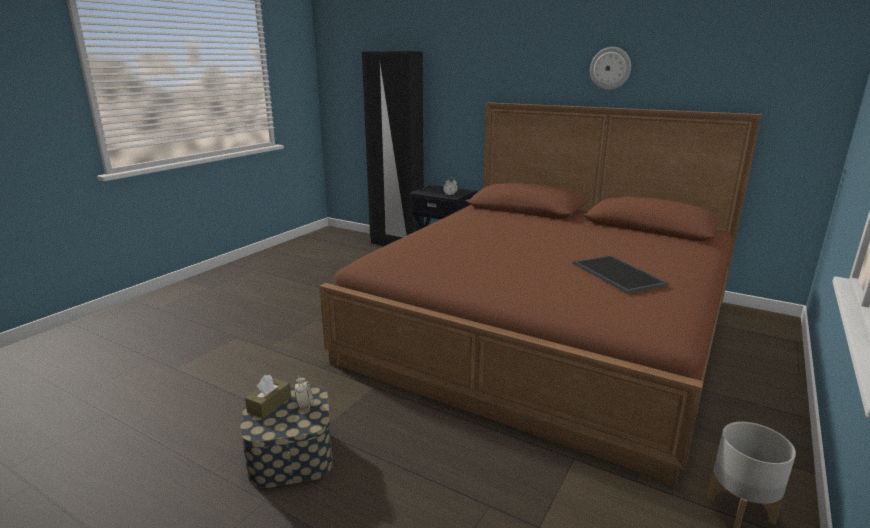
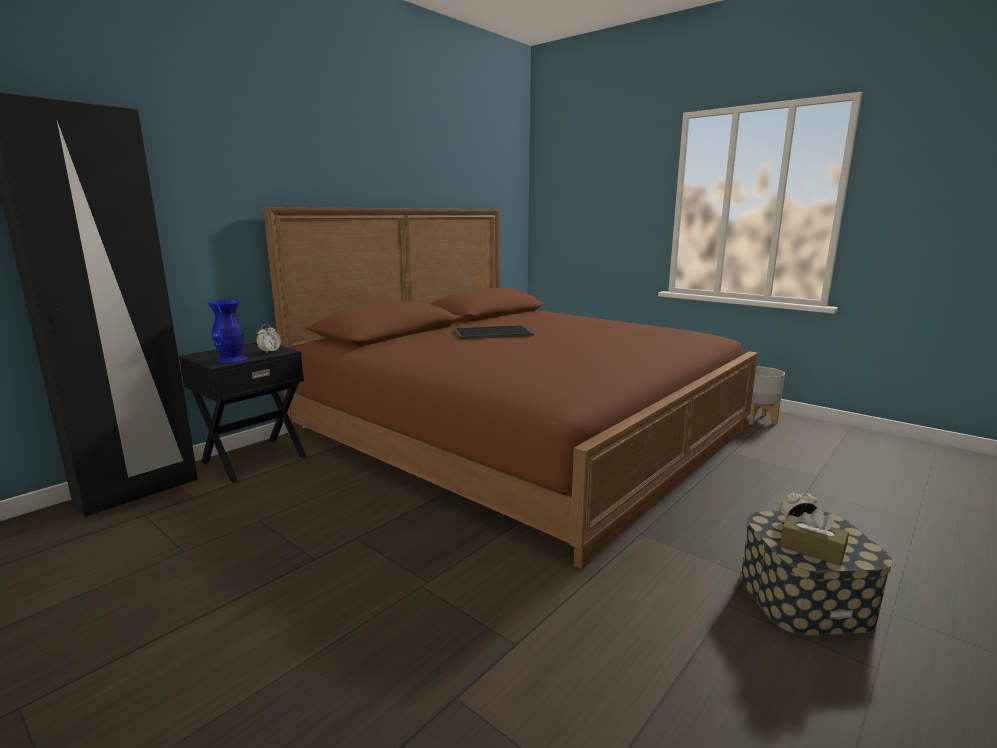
camera: 80 degrees left, 5 degrees down
(429, 192) = (231, 359): none -> blue vase
(610, 68) = (392, 166): wall clock -> none
(616, 274) = (615, 329): tray -> tray (492, 333)

